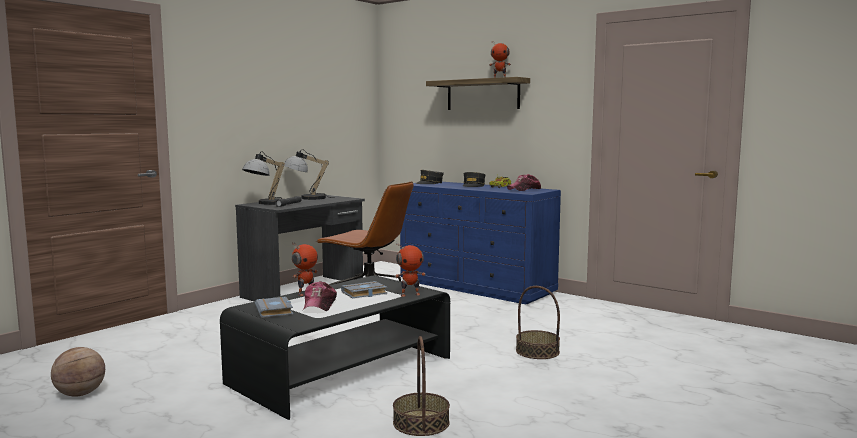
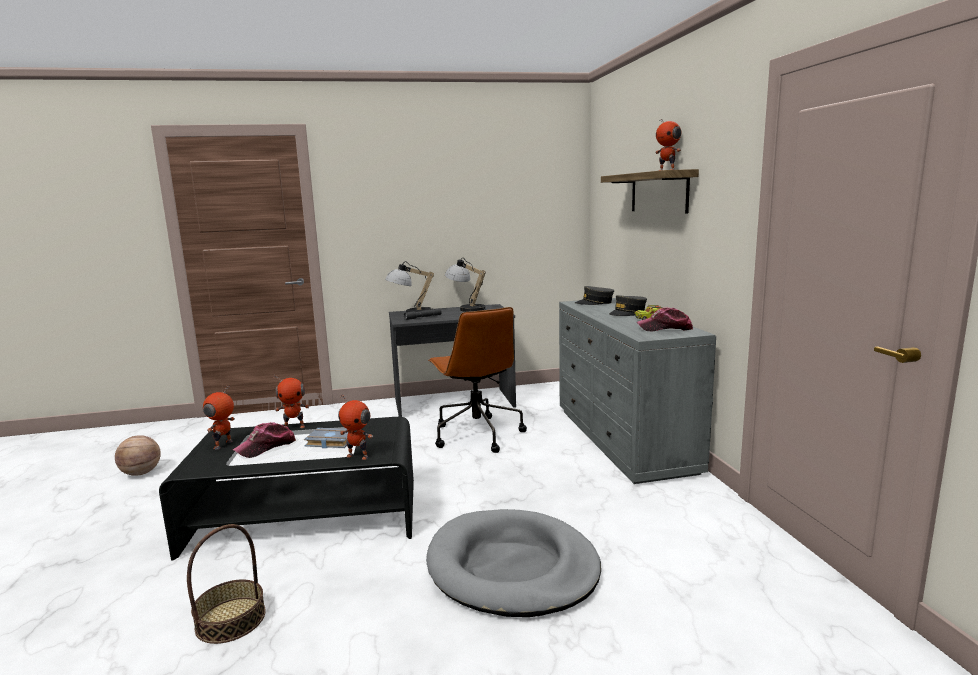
camera: 40 degrees right, 5 degrees up
(275, 311) = (224, 445): grey book -> toy robot
(477, 287) = (623, 439): blue dresser -> grey dresser
(537, 351) = (512, 567): basket -> grey dog bed

